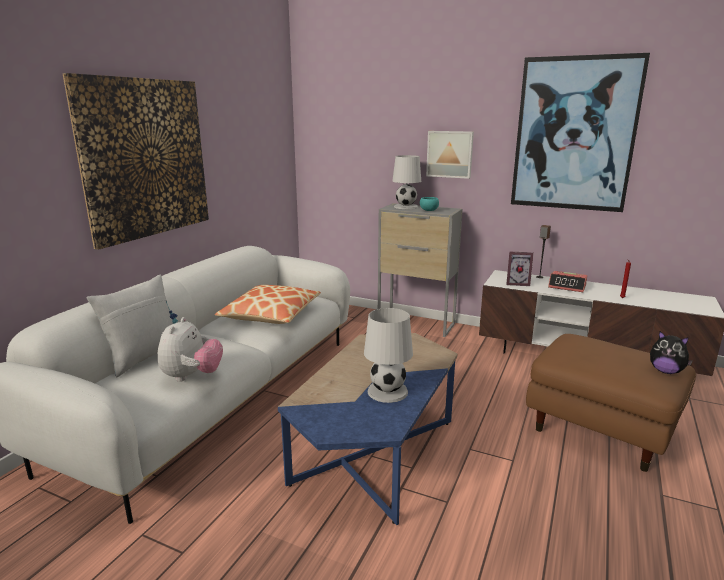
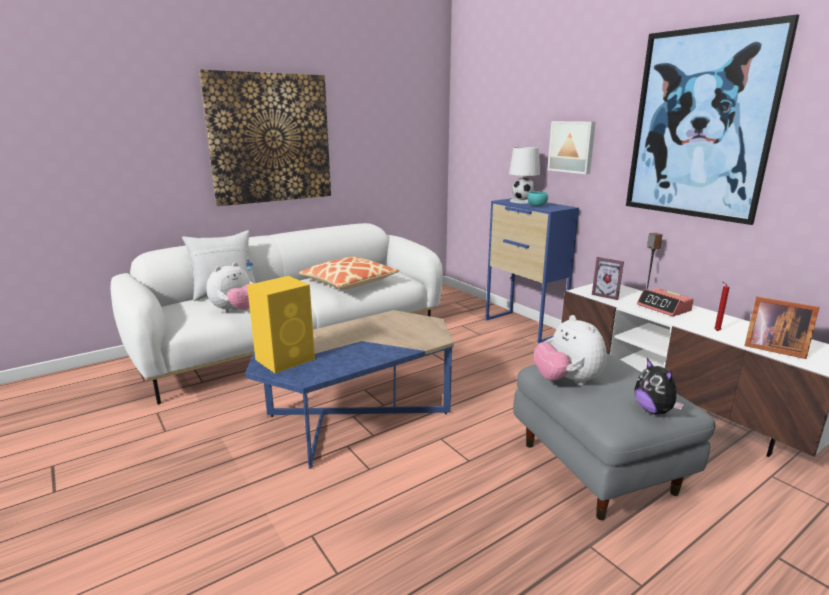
camera: 30 degrees right, 0 degrees up
(337, 415) = (286, 359): none -> yellow speaker
(387, 392) = (347, 354): white table lamp -> none
(417, 325) = (524, 327): grey cabinet -> blue cabinet
(588, 364) = (567, 381): none -> plush toy
(601, 432) = (598, 470): brown ottoman -> grey ottoman
(667, 304) = (772, 348): none -> picture frame

